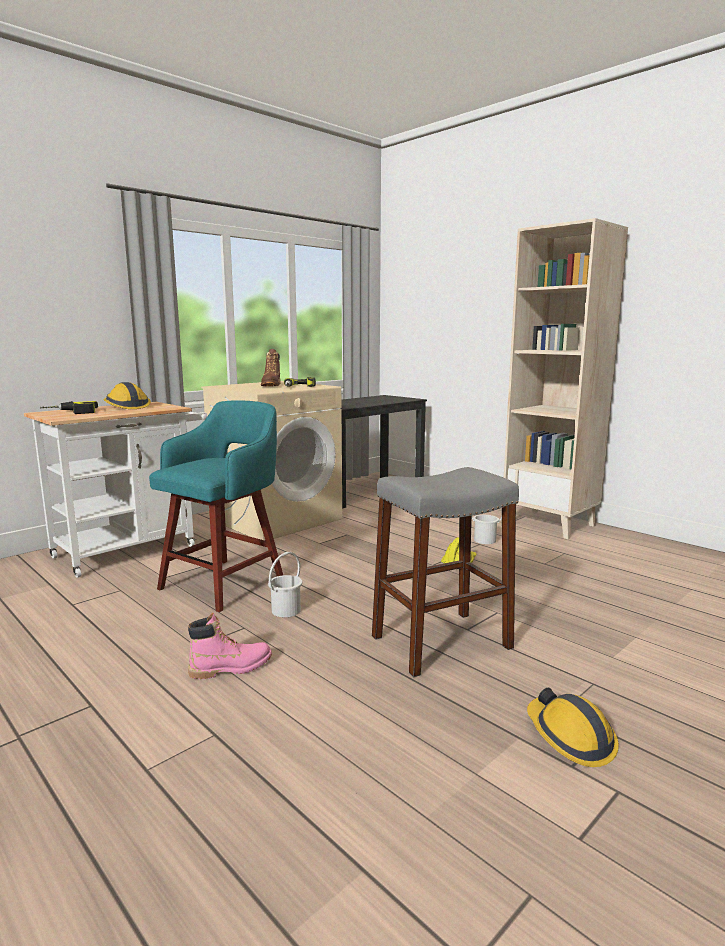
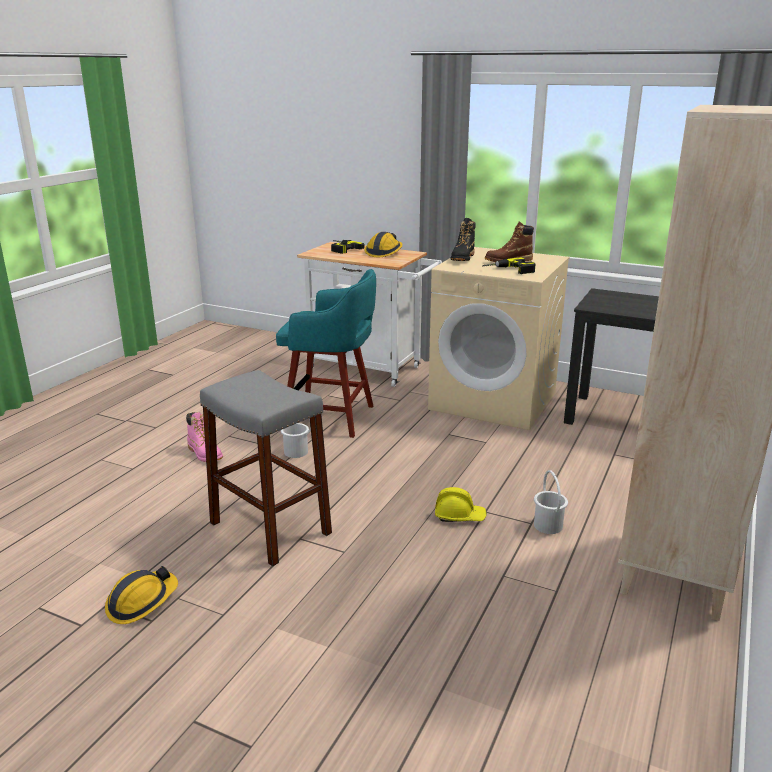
camera: 70 degrees right, 10 degrees up
(240, 389) = (462, 258): none -> black boot

